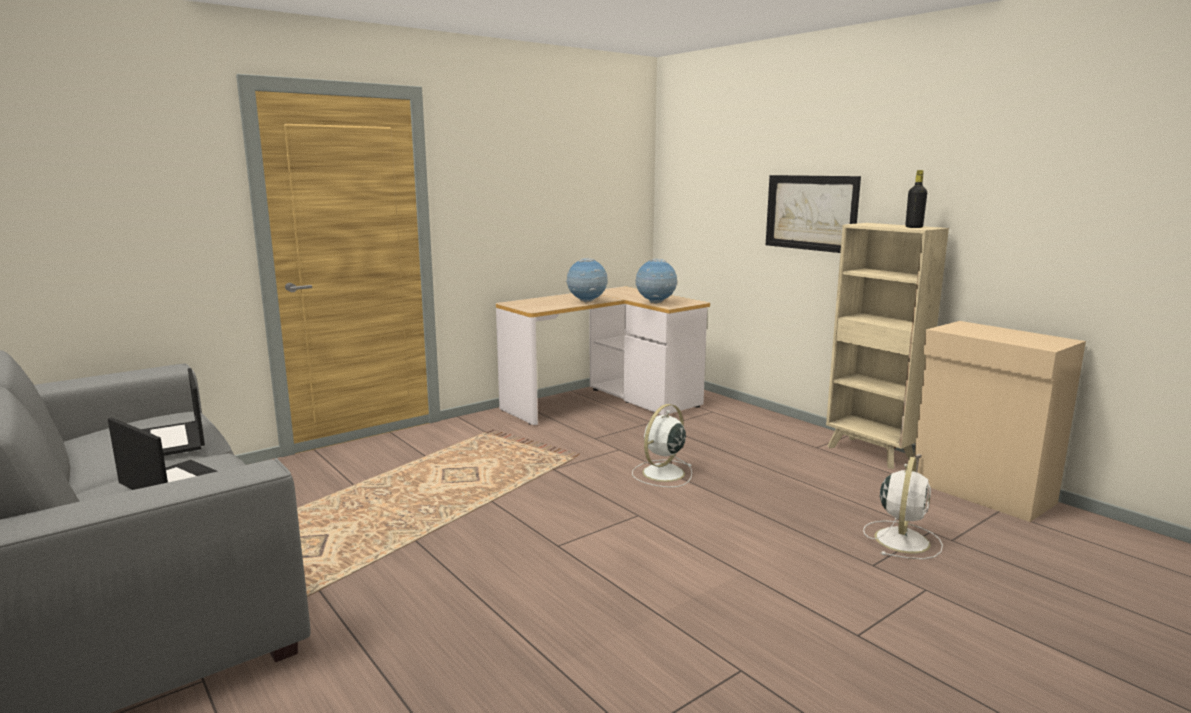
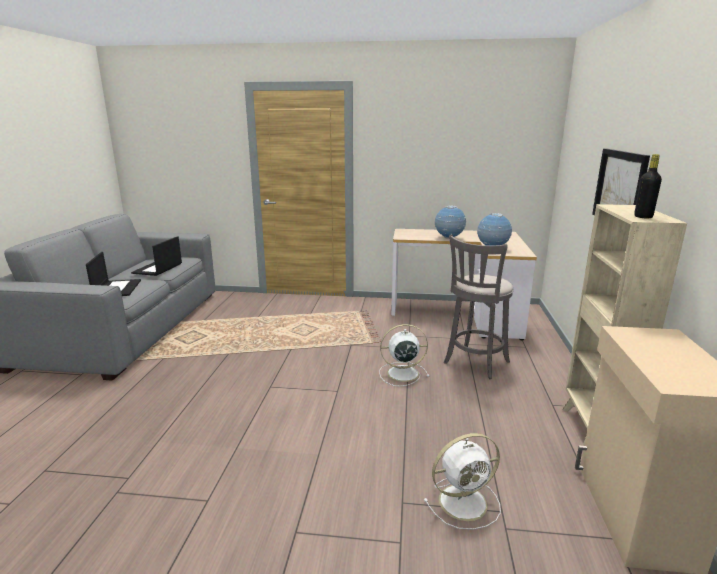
camera: 45 degrees right, 5 degrees up
(703, 440) = (474, 363): none -> grey stool

